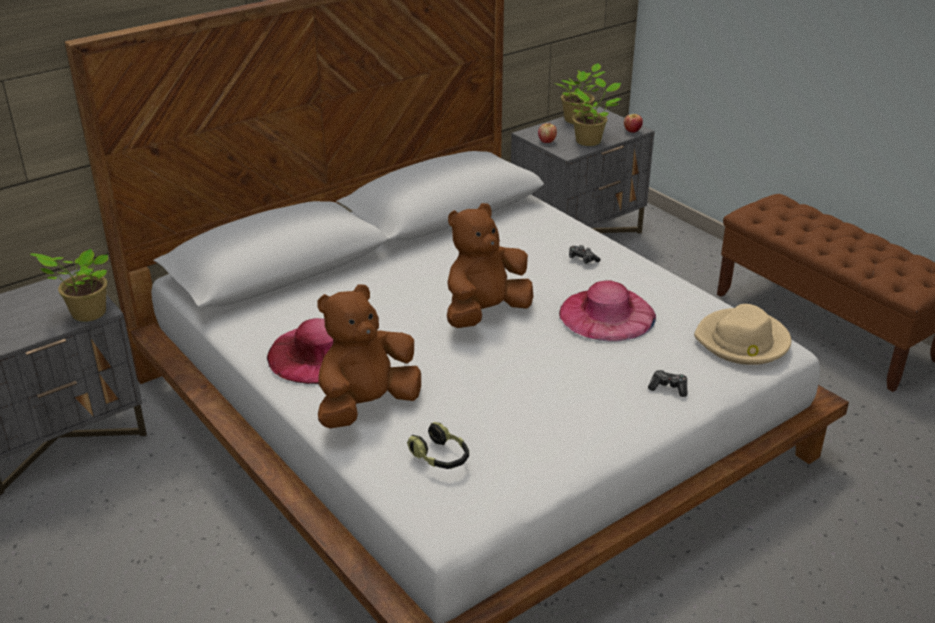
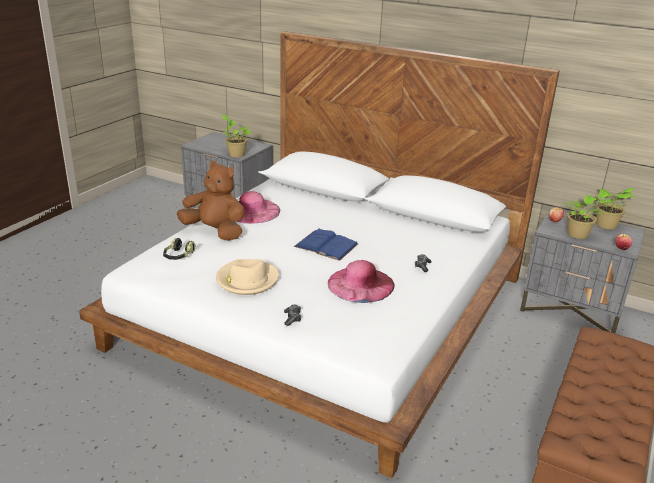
camera: 65 degrees right, 5 degrees down
(485, 313) = (326, 245): brown plush toy -> blue book
(742, 341) = (372, 341): beige hat -> beige hat (247, 280)

